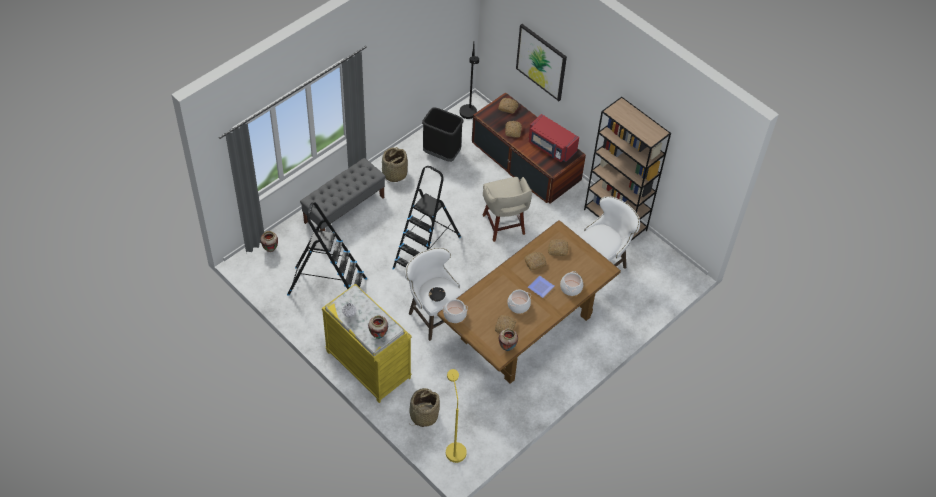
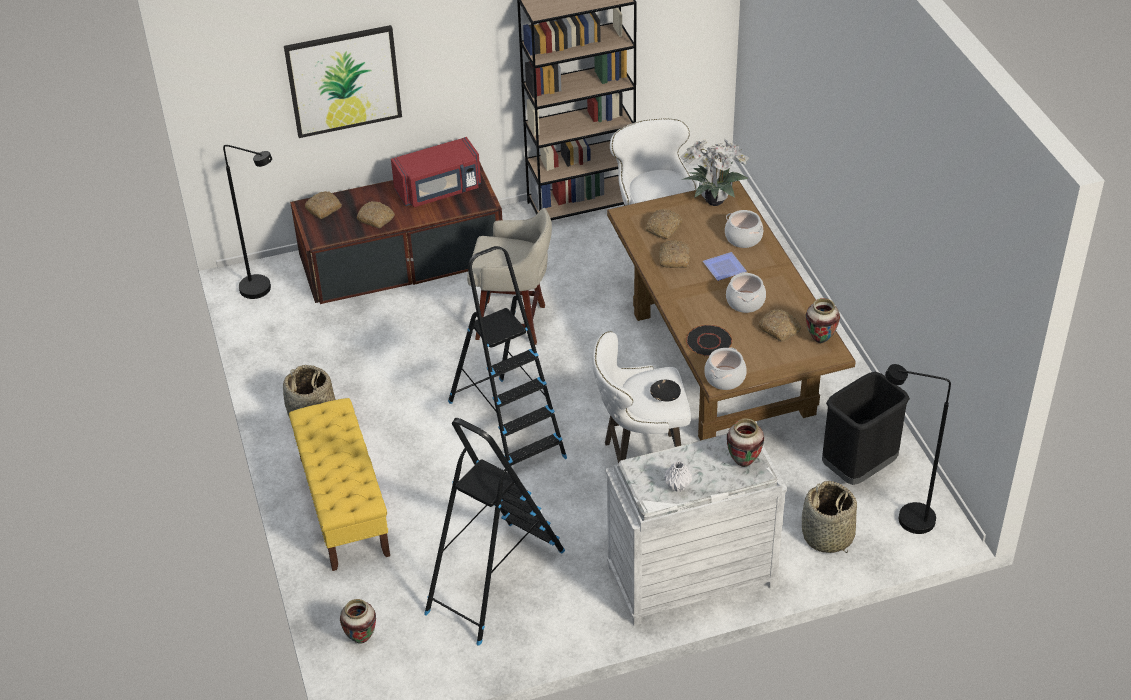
camera: 60 degrees left, 10 degrees down
(344, 209) = (343, 505): grey bench -> yellow bench
(368, 364) = (691, 576): yellow dresser -> white dresser
(442, 153) = (316, 345): black trash can -> black trash can (858, 467)
(454, 447) = (905, 519): yellow floor lamp -> black floor lamp
(478, 299) = (709, 342): none -> black plate
(595, 263) = (712, 200): none -> potted plant

